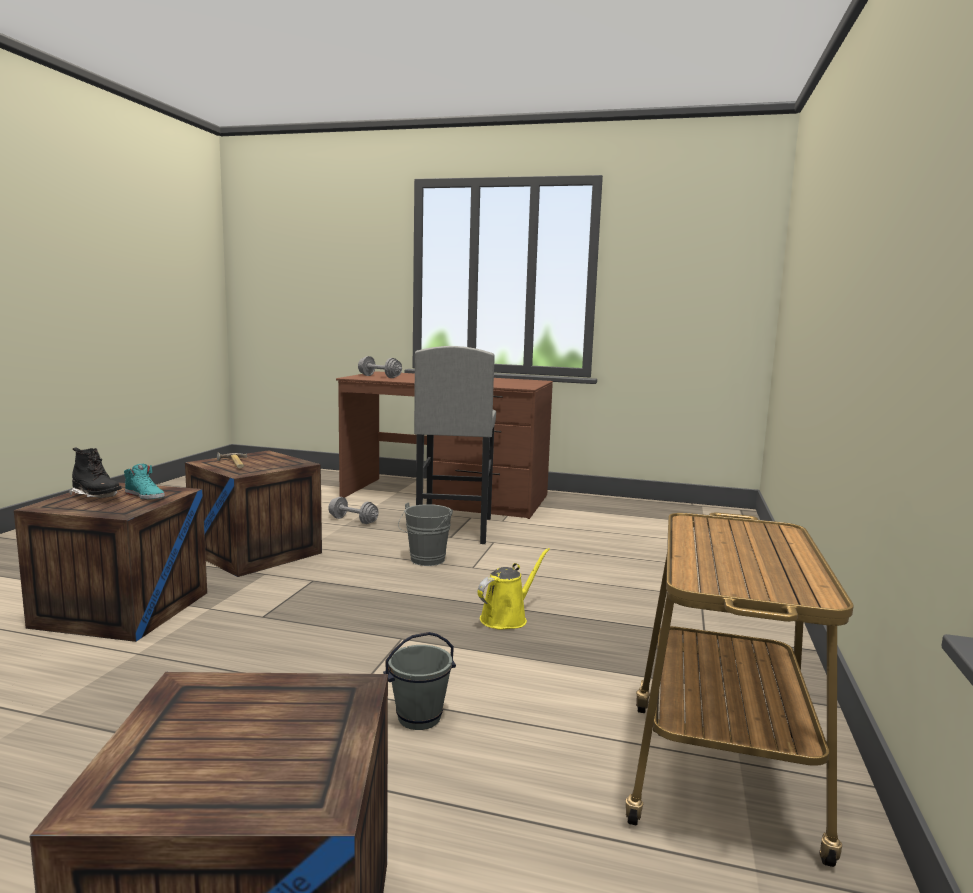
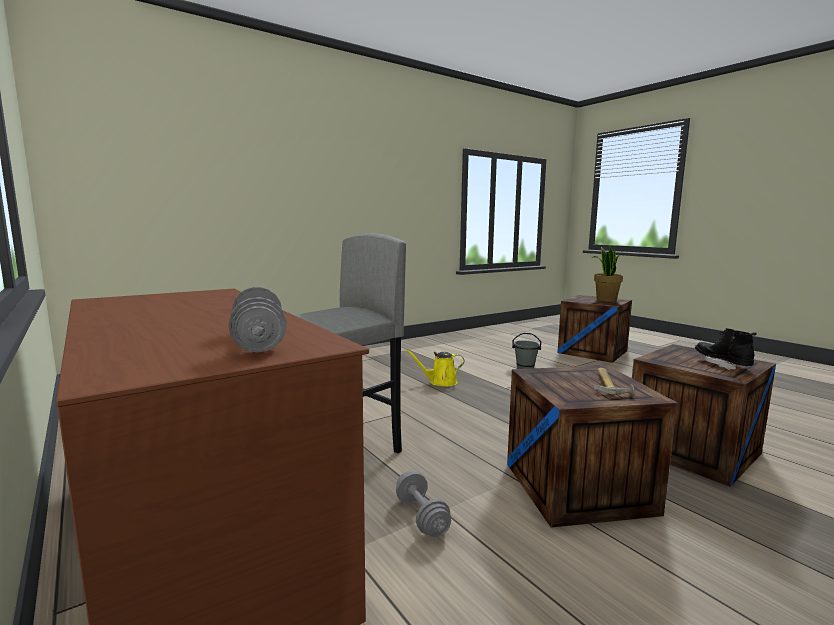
camera: 140 degrees left, 0 degrees up
(145, 495) = (679, 359): turquoise shoe -> none
(198, 753) = (605, 300): none -> potted plant
(425, 561) = (427, 427): grey bucket -> none
(720, 780) = (456, 343): cart -> none

